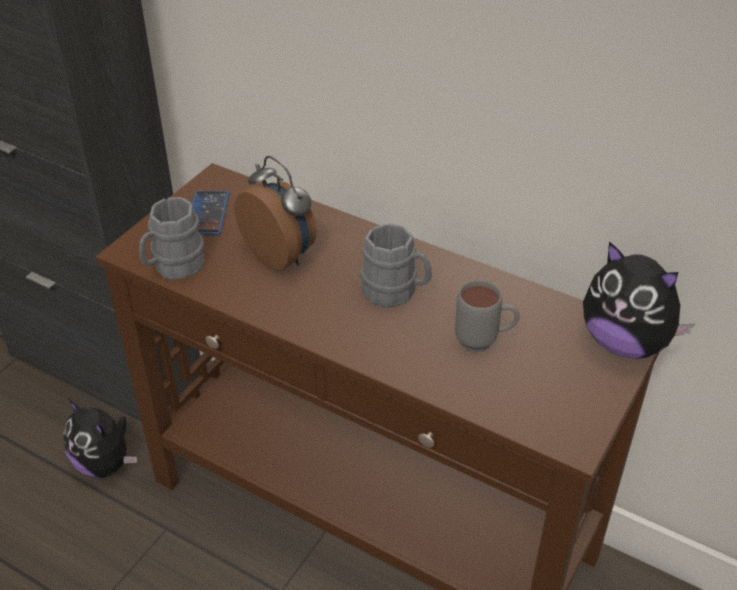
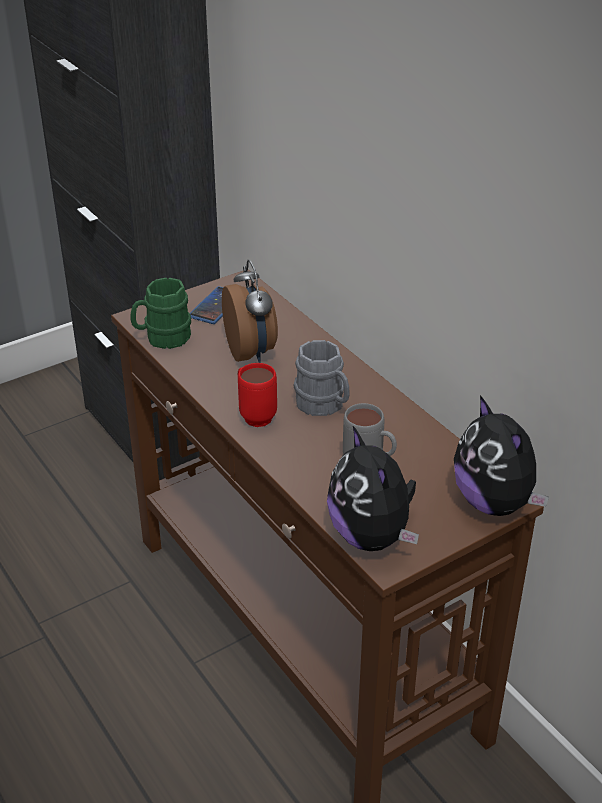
camera: 25 degrees right, 5 degrees down
(105, 464) = (111, 514): plush toy -> plush toy (372, 536)
(173, 267) = (162, 338): grey mug -> green mug
(332, 325) = (254, 415): none -> red mug

